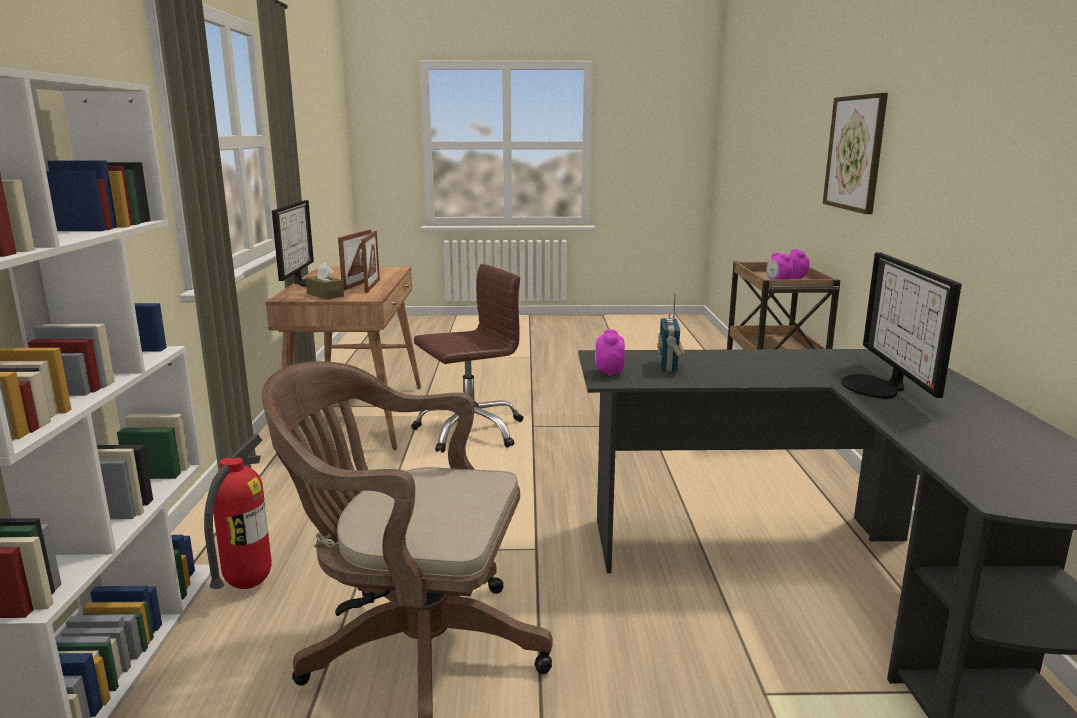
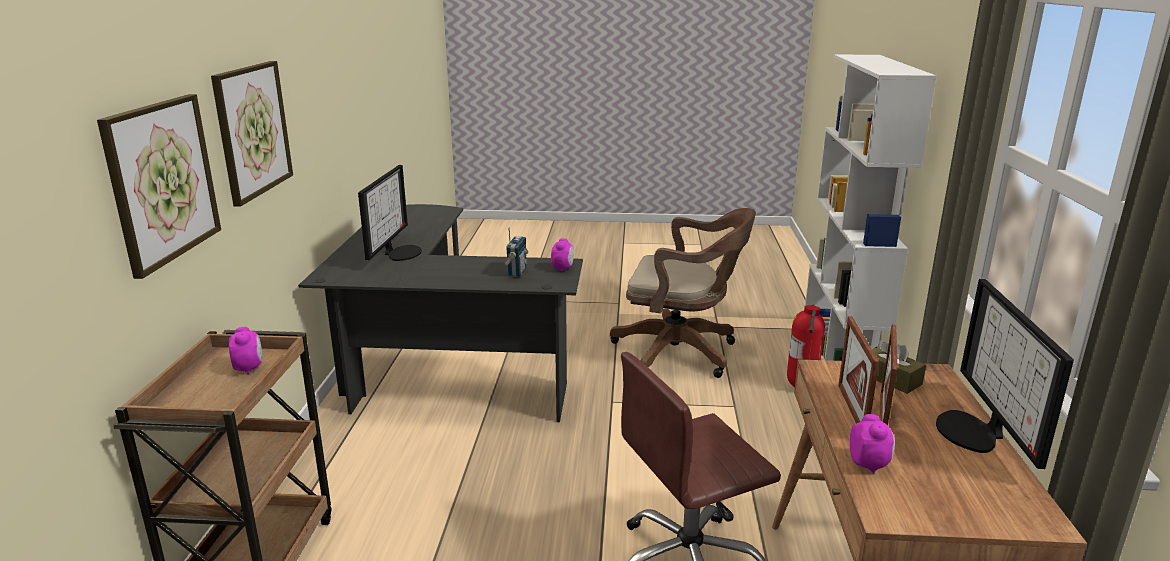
camera: 175 degrees left, 5 degrees up
(794, 278) = (198, 383): alarm clock -> alarm clock (869, 464)
(932, 146) = (252, 130): none -> picture

